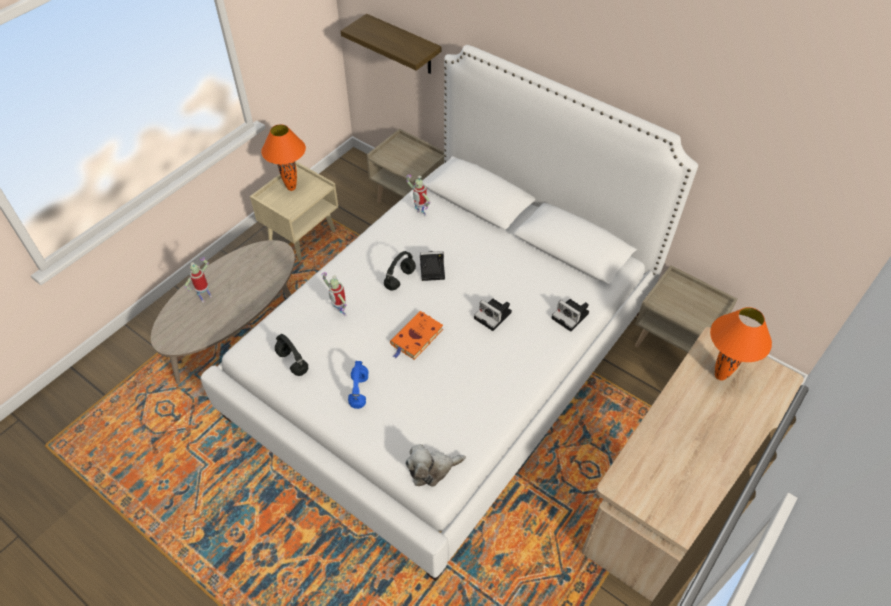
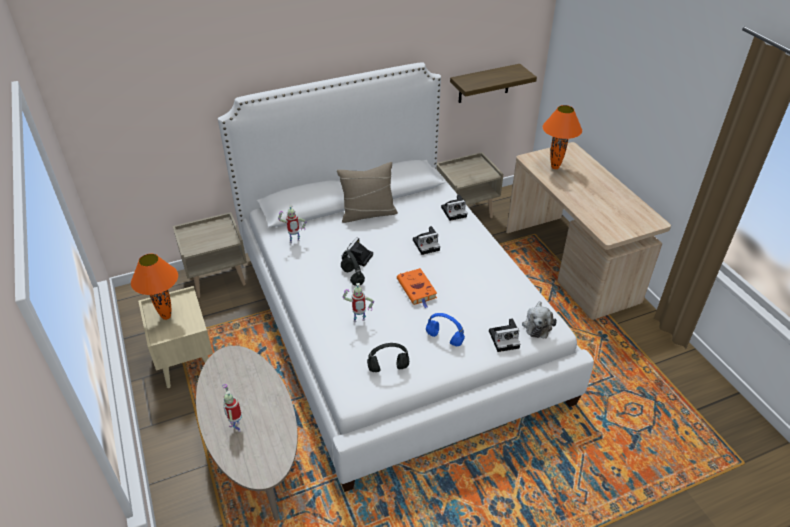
camera: 60 degrees left, 10 degrees down
(390, 445) = (505, 339): none -> camera
(403, 45) = (158, 143): shelf -> shelf (484, 84)
(507, 246) = (368, 214): none -> beige pillow

